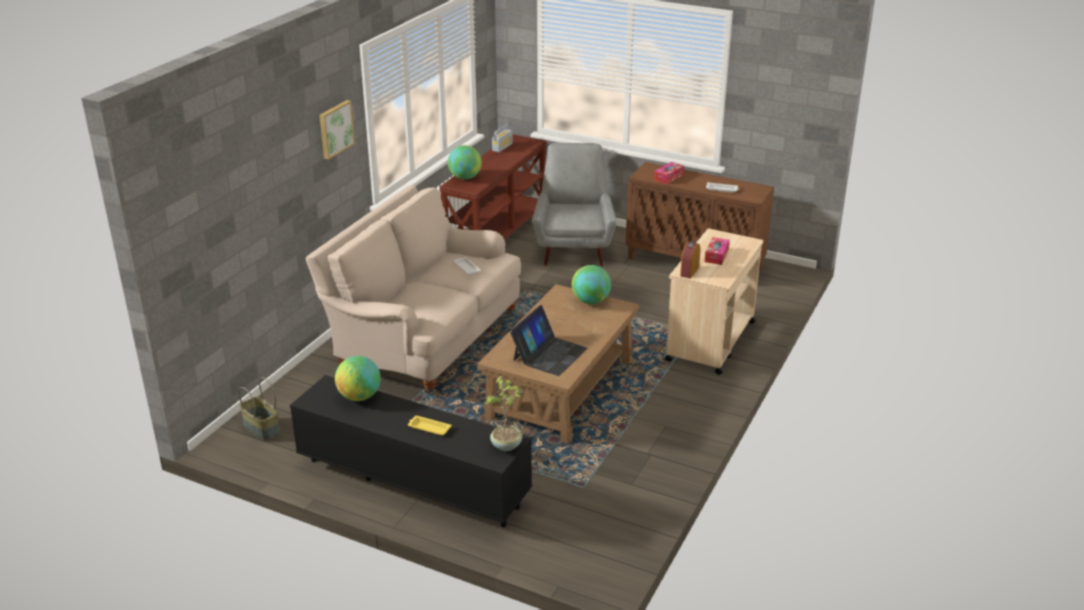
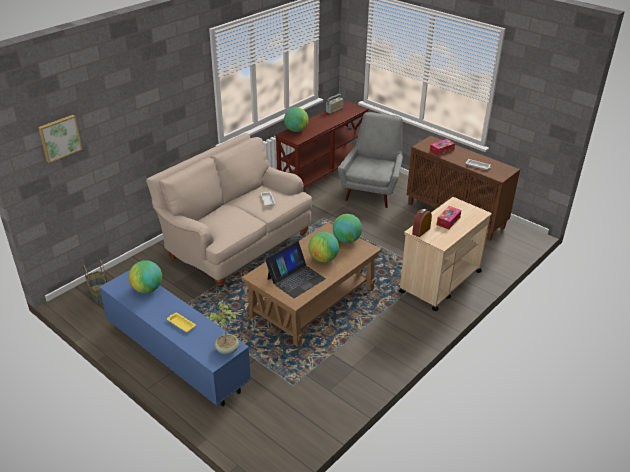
camera: 15 degrees right, 5 degrees up
(335, 129) = (183, 88): picture -> picture (59, 137)
(412, 482) = (176, 355): black tv stand -> blue tv stand
(572, 327) = (323, 259): none -> globe

